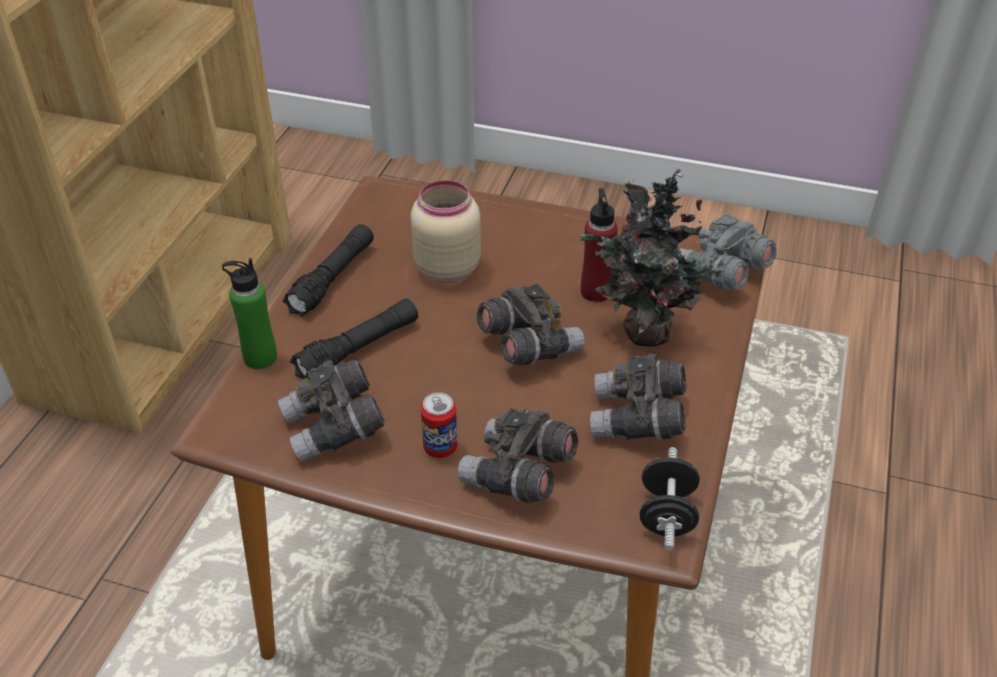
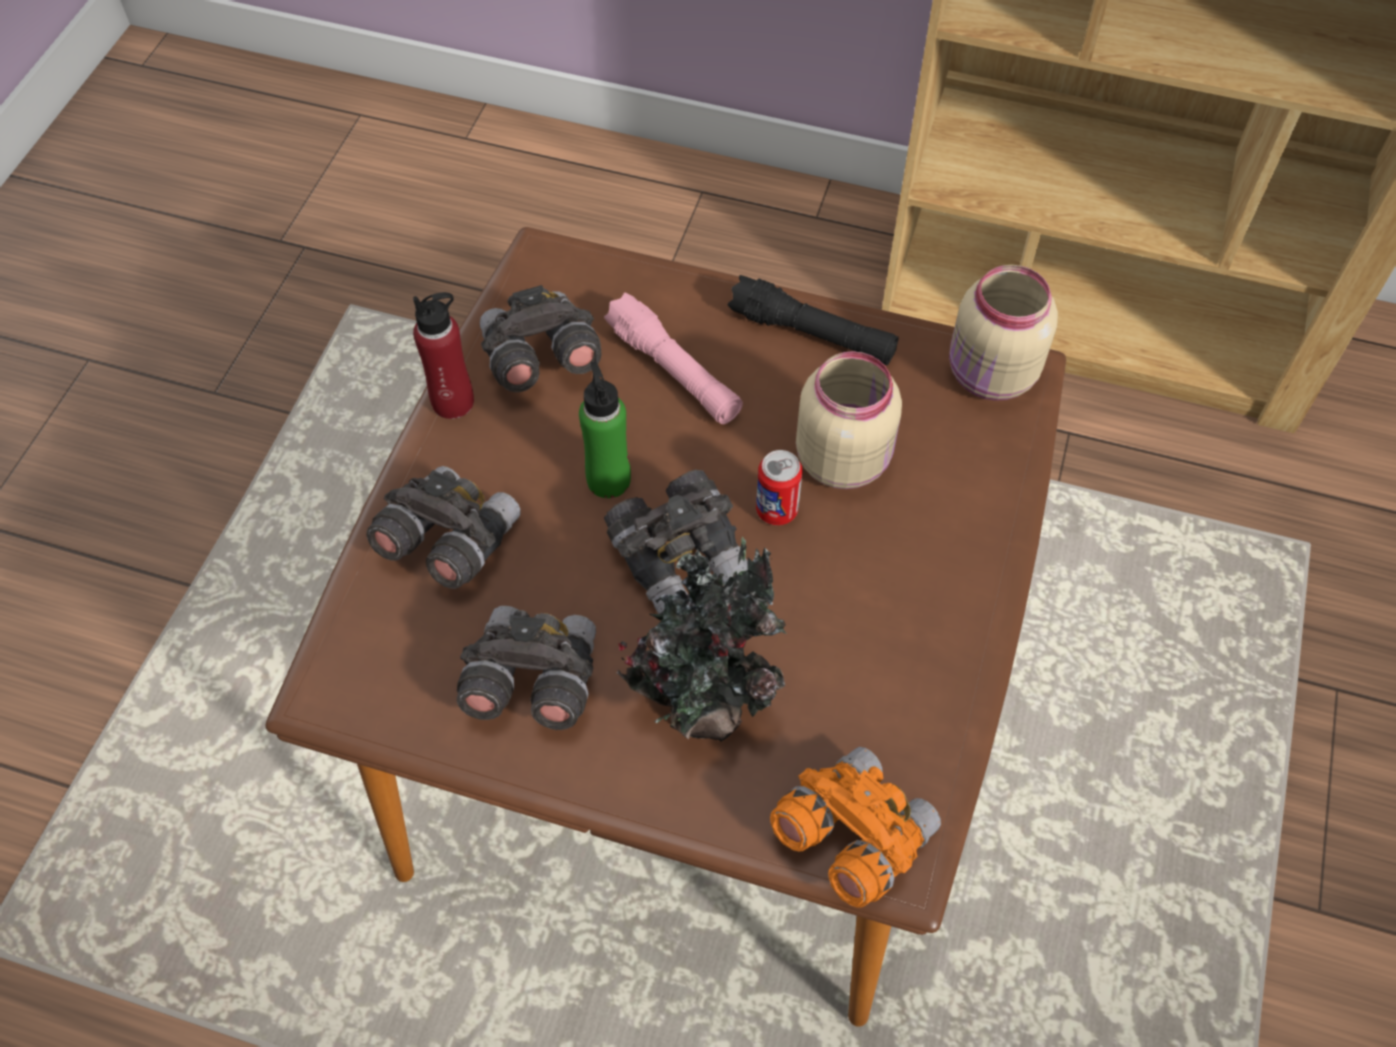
camera: 90 degrees right, 15 degrees up
(260, 357) = (661, 279): green bottle -> green bottle (608, 479)
(358, 349) = (674, 371): black flashlight -> pink flashlight
(382, 203) = (990, 376): none -> beige jar
(440, 448) = (500, 462): can -> can (776, 510)
(596, 292) = (799, 647): red bottle -> red bottle (453, 402)
(666, 514) = (366, 701): black dumbbell -> none
(720, 274) = (851, 835): grey binoculars -> orange binoculars

